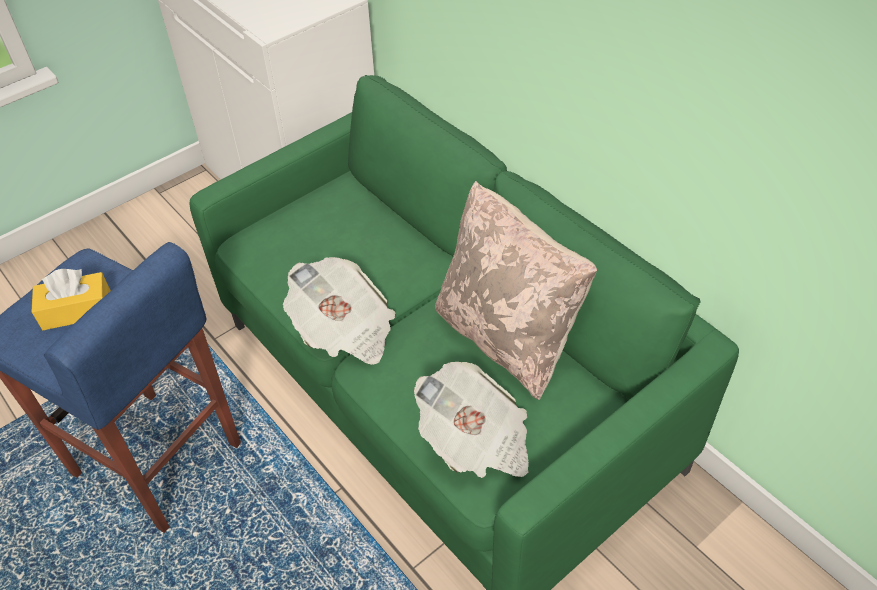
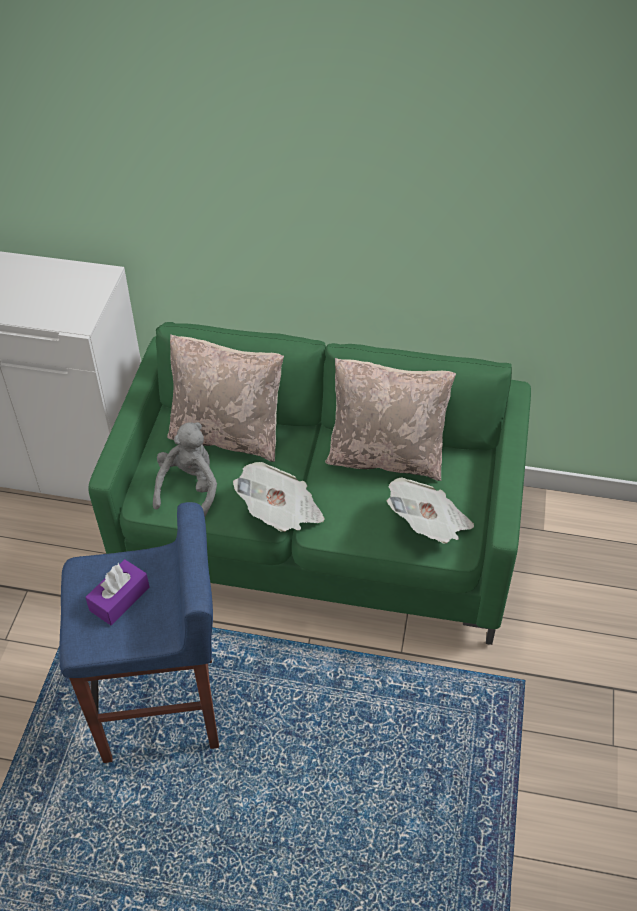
camera: 40 degrees left, 0 degrees up
(77, 310) = (119, 599): yellow tissue box -> purple tissue box
(292, 256) = (189, 488): none -> grey plush toy
(375, 225) = (227, 434): none -> beige pillow

